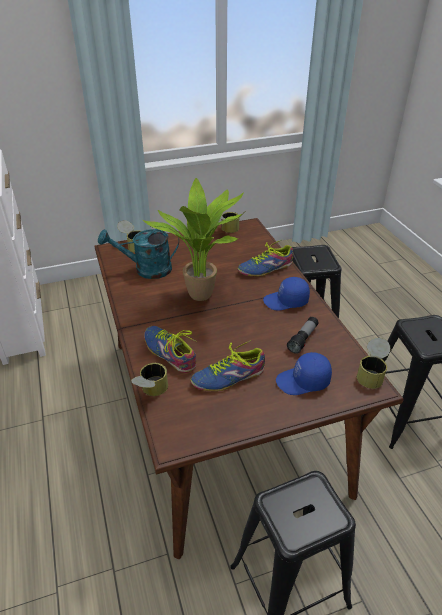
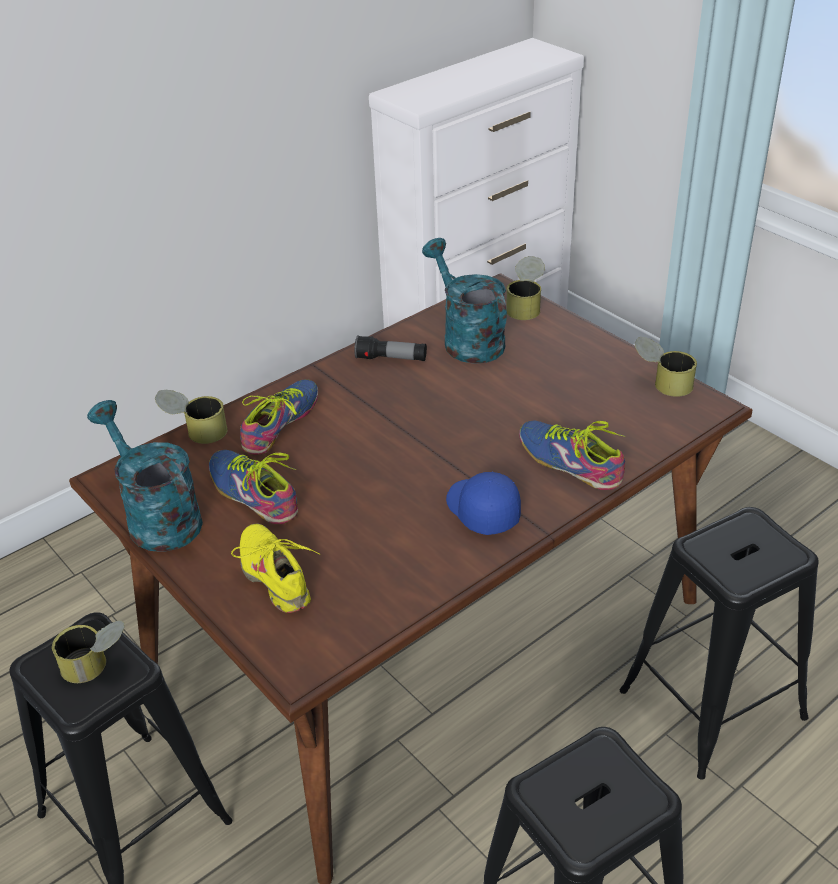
camera: 70 degrees right, 0 degrees up
(204, 296) = (434, 416): potted plant -> none
(227, 425) = (156, 517): none -> turquoise watering can
(303, 339) = (383, 554): flashlight -> flashlight (391, 359)
(303, 381) = (276, 576): blue cap -> yellow shoe
(371, 373) = (333, 659): can -> can (97, 666)

